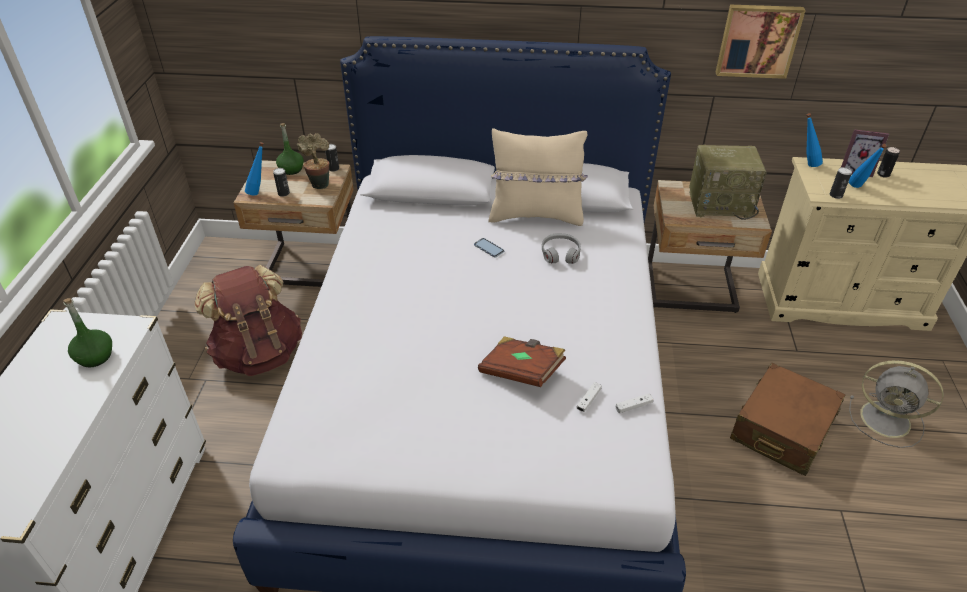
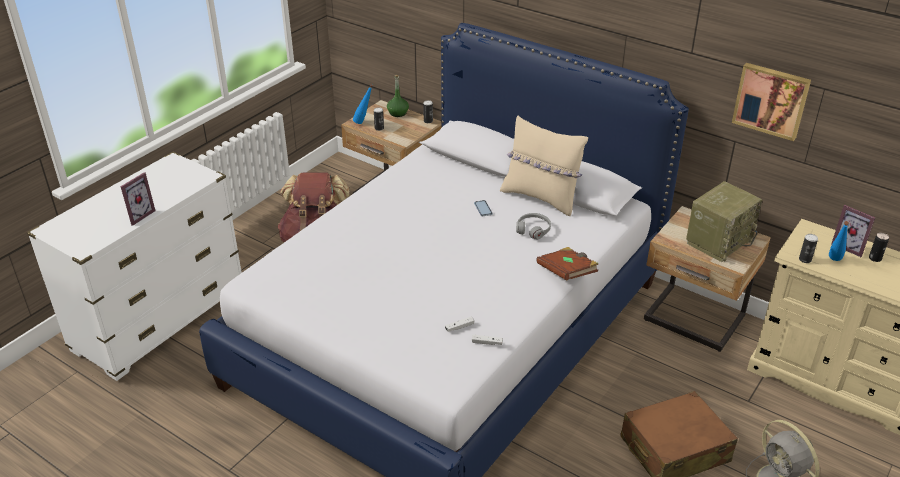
camera: 30 degrees right, 5 degrees down
(66, 424) = (138, 215): none -> picture frame
(95, 356) = (177, 185): green bottle -> none
(319, 183) = (409, 129): potted plant -> none
(521, 371) = (431, 293): brown book -> brown book (567, 273)
(721, 204) = (719, 241): radio -> radio turned 75 degrees counterclockwise
(806, 164) = (806, 228): blue bottle -> none

